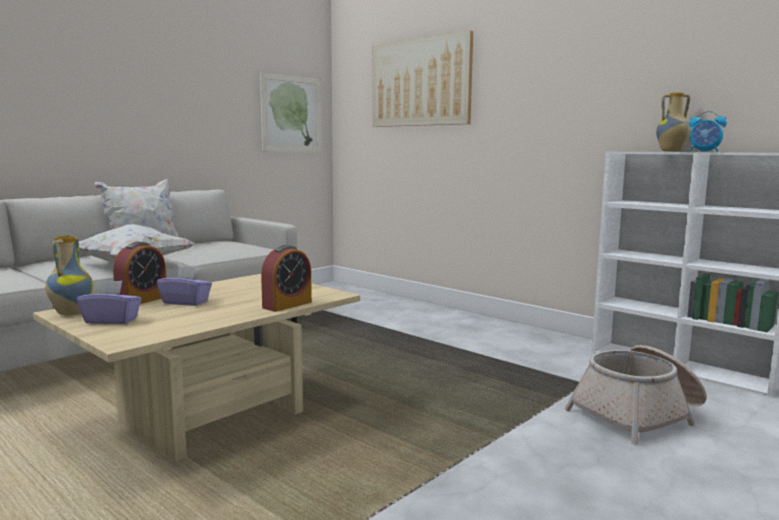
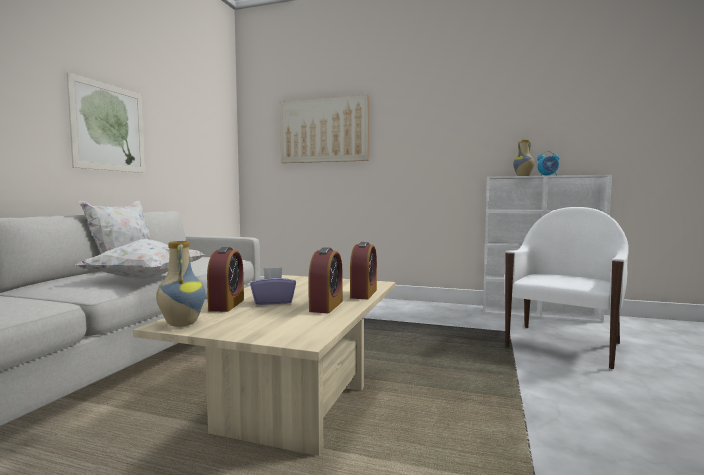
camera: 25 degrees left, 5 degrees down
(112, 320) = (243, 324): purple tissue box -> none
(218, 313) = (326, 306): none -> alarm clock
(291, 114) = (213, 151): picture -> picture (109, 127)
(639, 415) = (563, 344): basket -> white armchair

